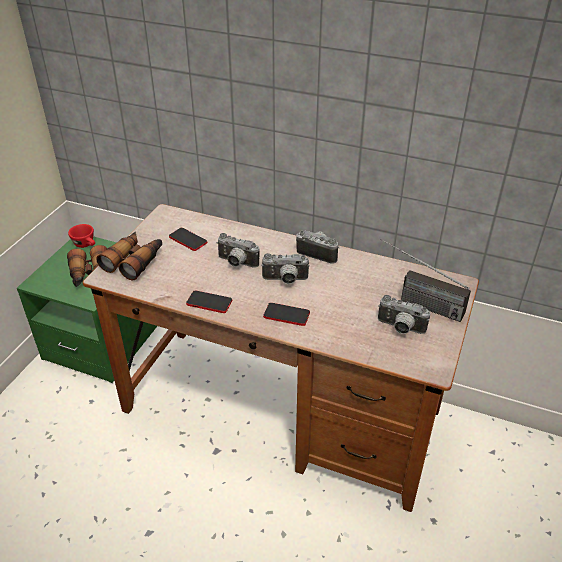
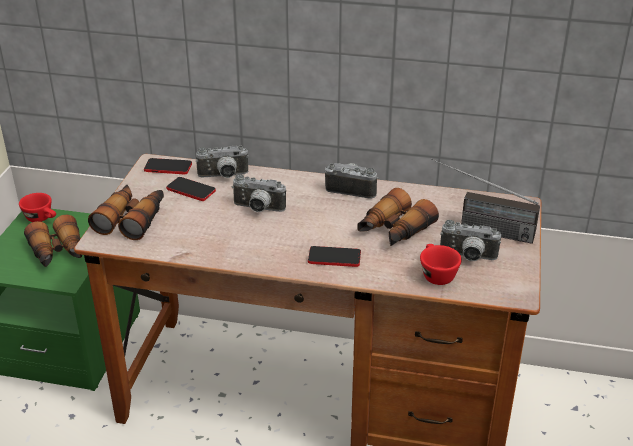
camera: 10 degrees left, 5 degrees down
(209, 302) = (238, 254): phone -> phone (168, 167)
(285, 280) = (321, 222): camera -> camera (223, 176)
(343, 295) = (393, 230): none -> binoculars
(368, 341) = (435, 274): none -> red cup

